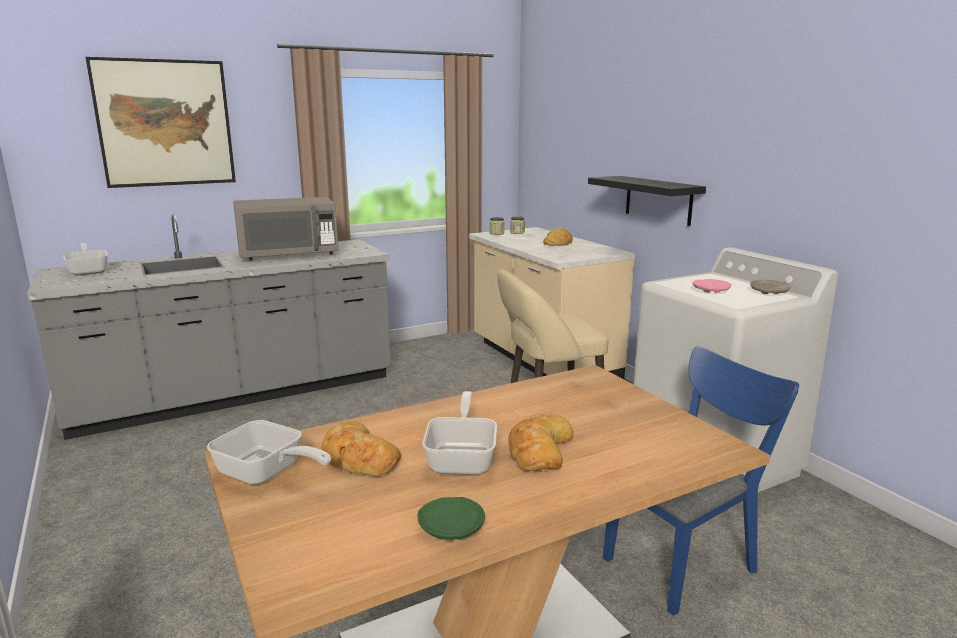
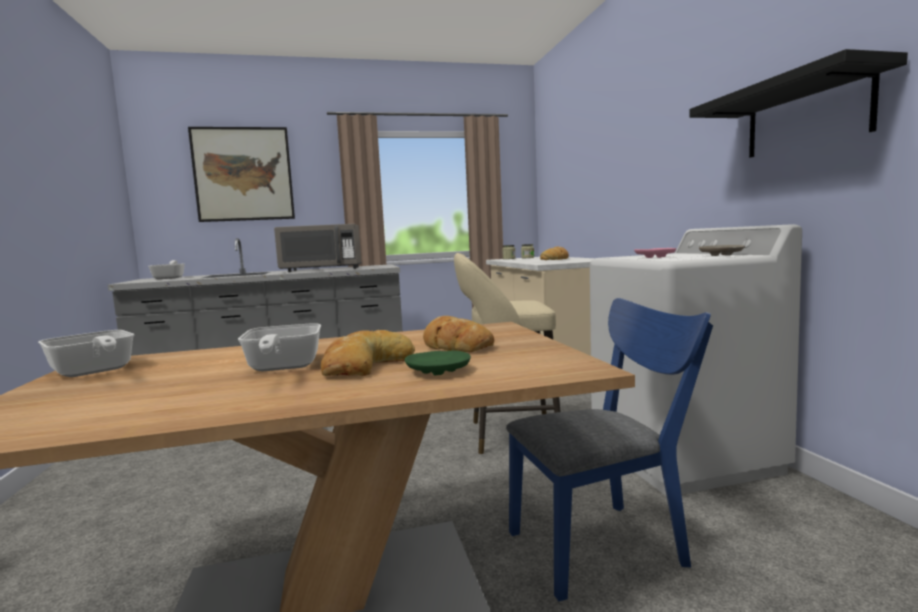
camera: 15 degrees right, 10 degrees down
(358, 457) = (188, 366): bread -> bread (455, 345)
(451, 527) = (177, 409): green plate -> green plate (438, 371)
(463, 457) = (282, 368): frying pan -> frying pan turned 150 degrees clockwise
(658, 200) = (636, 204): black shelf -> black shelf (806, 116)

